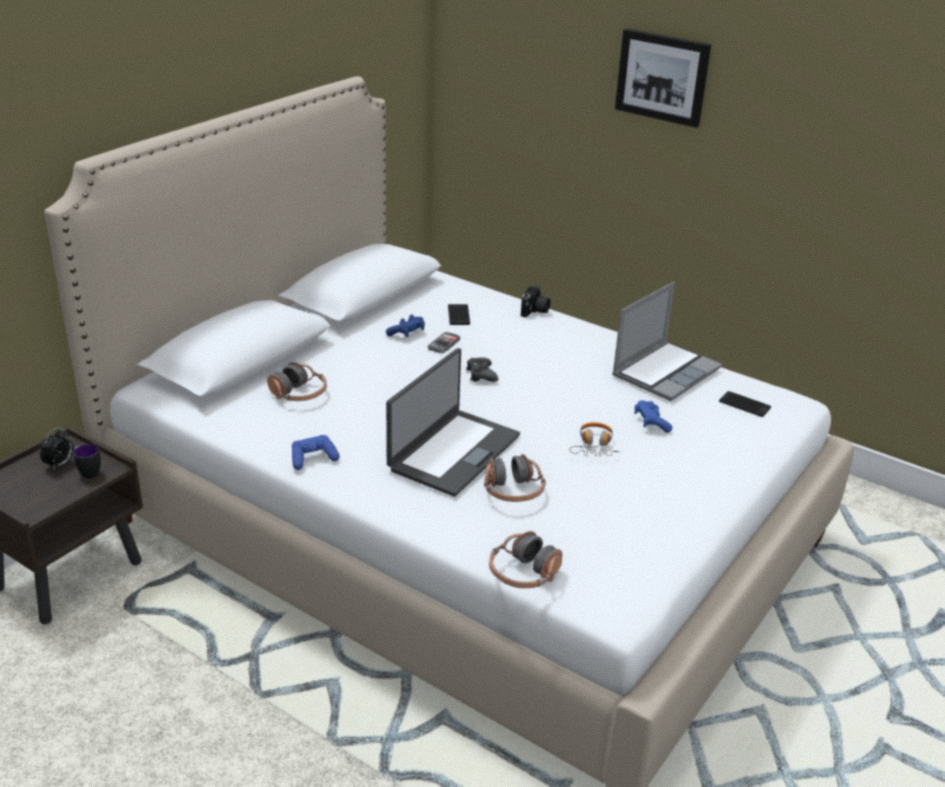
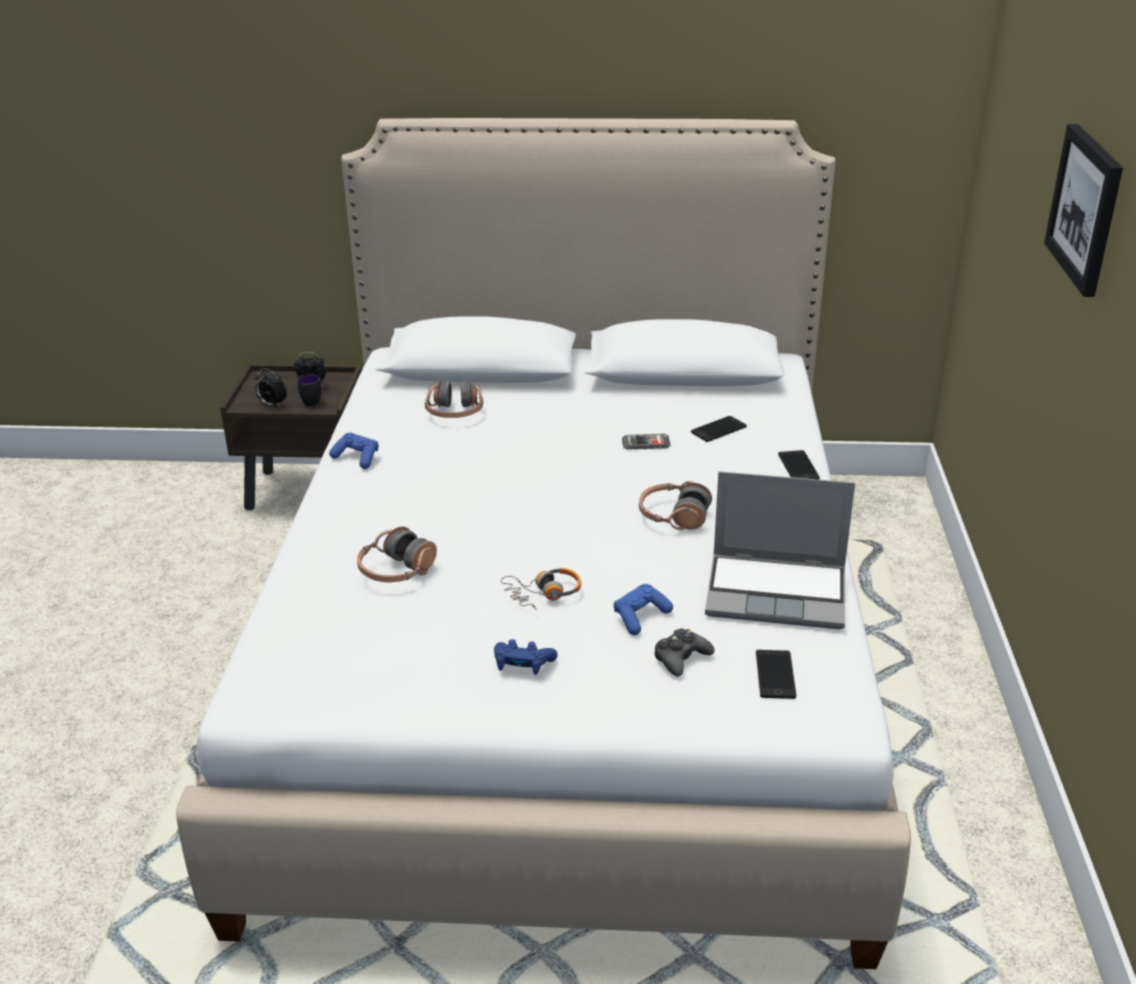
camera: 60 degrees right, 0 degrees up
(59, 496) = (272, 405): none -> alarm clock
(407, 333) = (639, 418): blue game controller -> blue game controller (522, 665)
(453, 452) = (438, 517): laptop -> none
(481, 375) = (608, 483): black game controller -> black game controller (681, 658)
(523, 574) = (263, 624): headphones -> headphones (673, 516)
(535, 311) = (798, 466): camera -> phone

